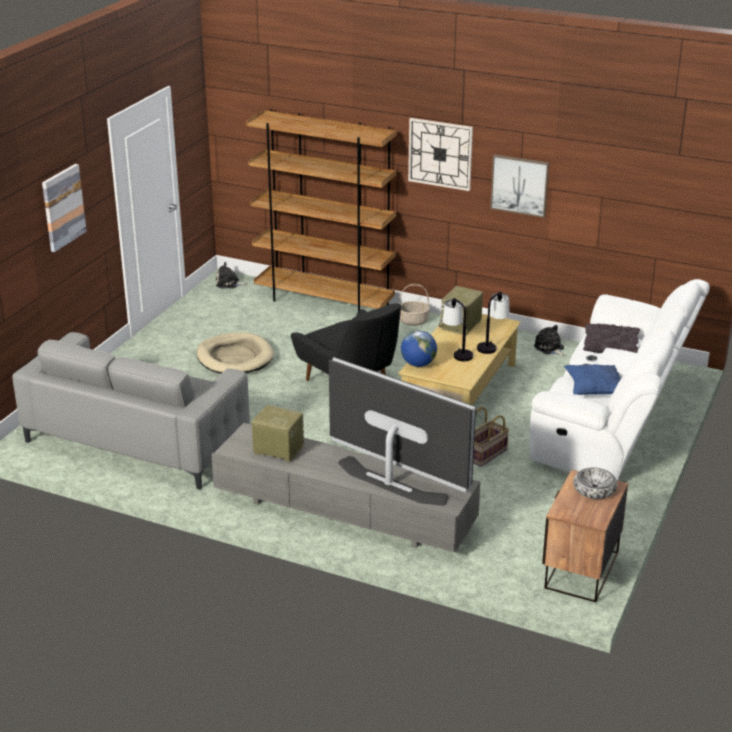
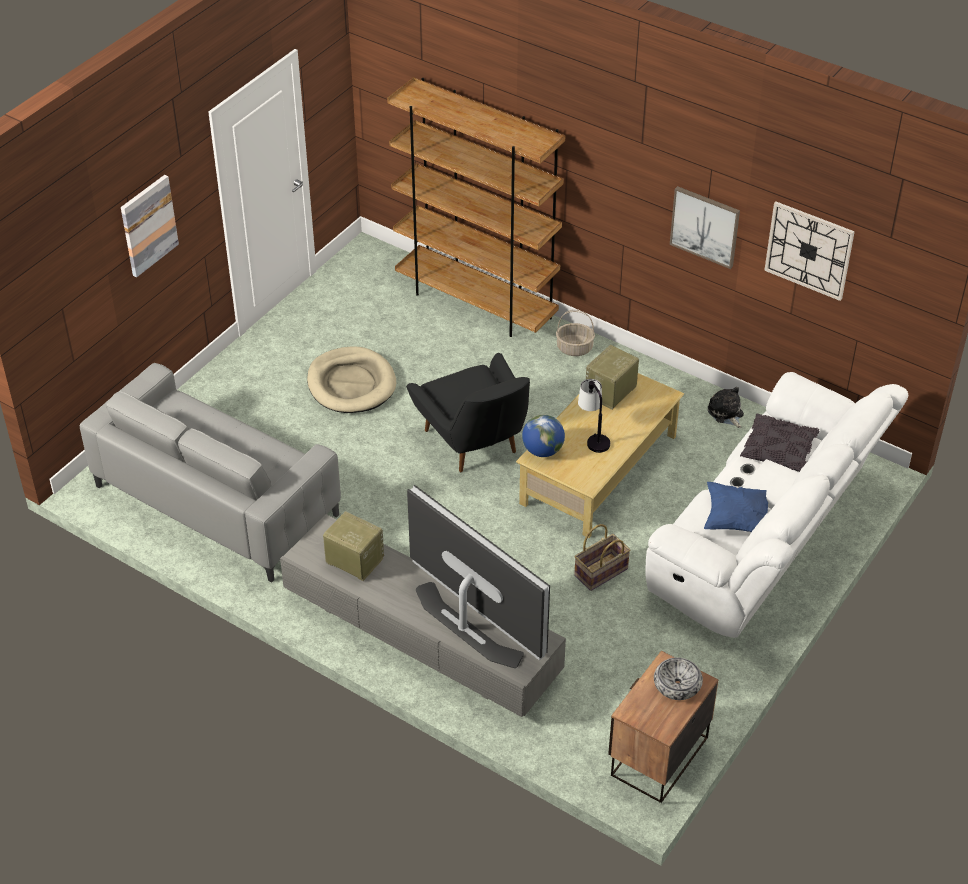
camera: 10 degrees right, 15 degrees up
(229, 284) = (370, 259): plush toy -> none
(440, 154) = (615, 171): wall clock -> wall clock (809, 250)
(491, 345) = (637, 430): table lamp -> none

